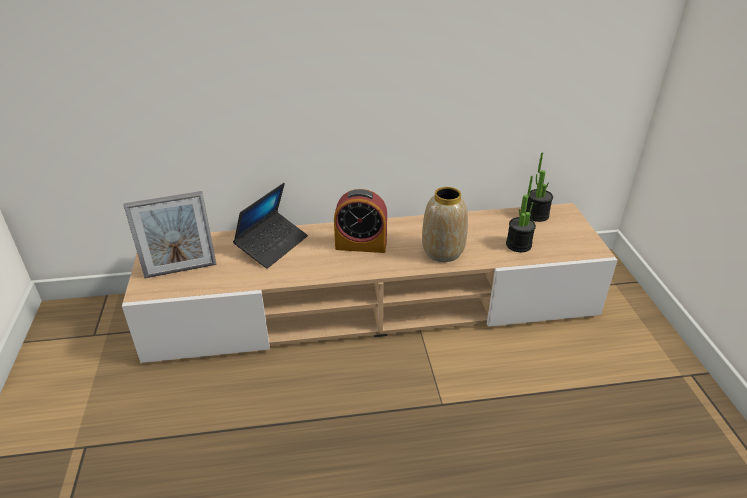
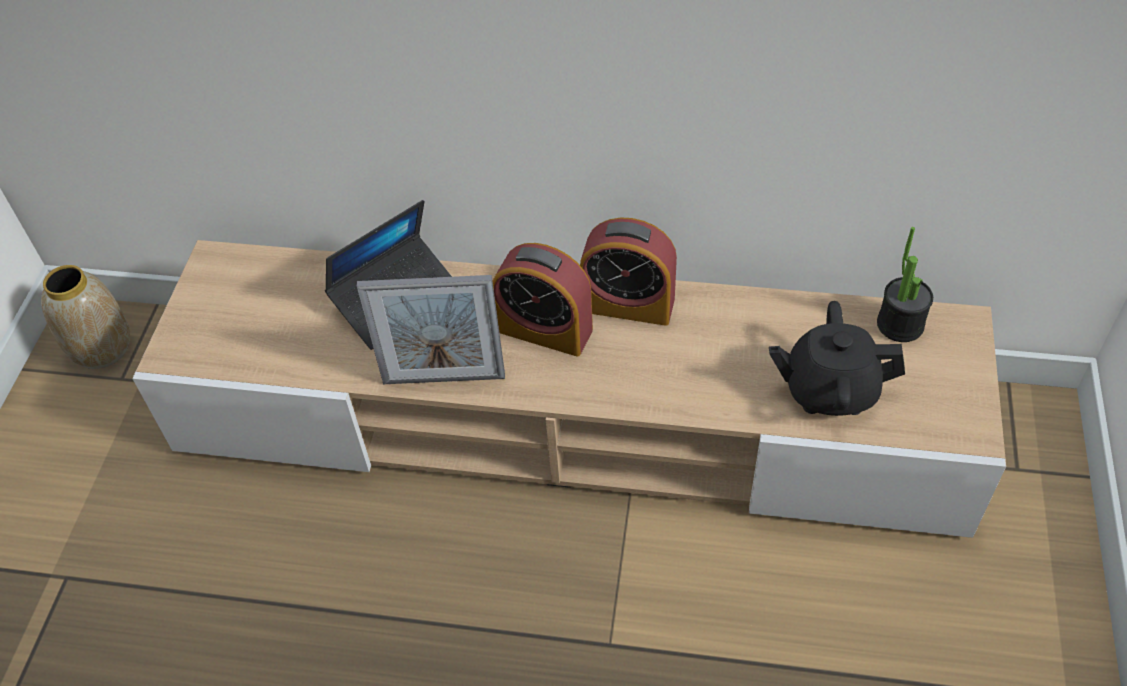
camera: 20 degrees right, 15 degrees up
(181, 270) = (237, 324): picture frame -> picture frame (444, 379)
(399, 228) = (628, 304): none -> alarm clock
(443, 252) = (682, 378): vase -> vase (102, 349)
(518, 245) = (829, 390): potted plant -> black teapot

